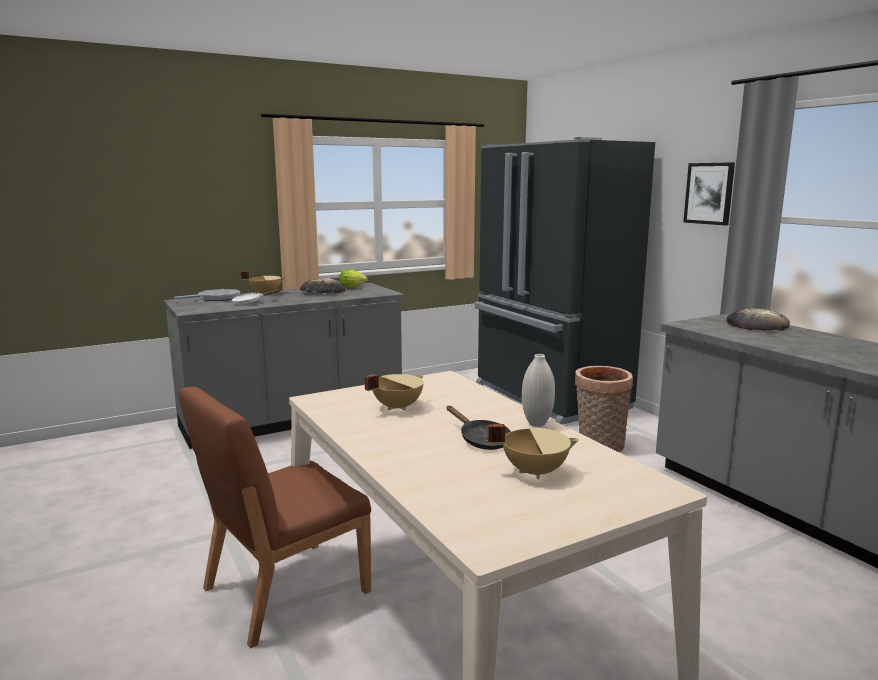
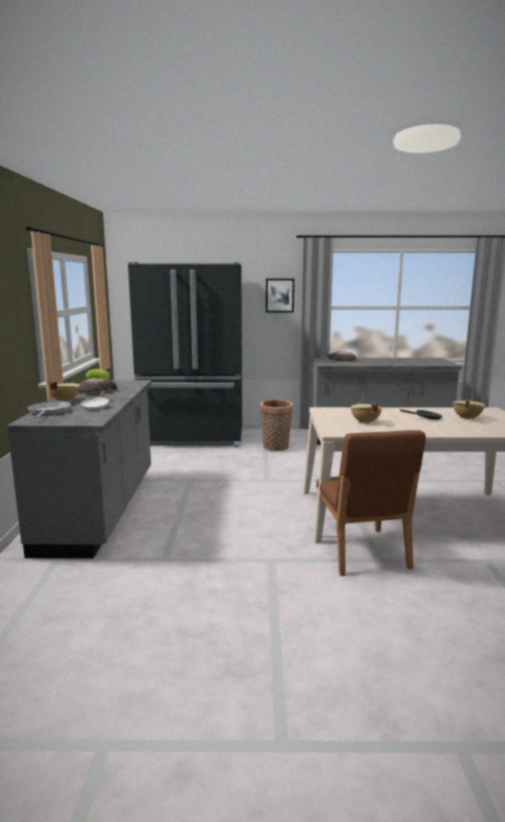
camera: 60 degrees left, 0 degrees up
(537, 424) = (410, 409): white vase -> none

